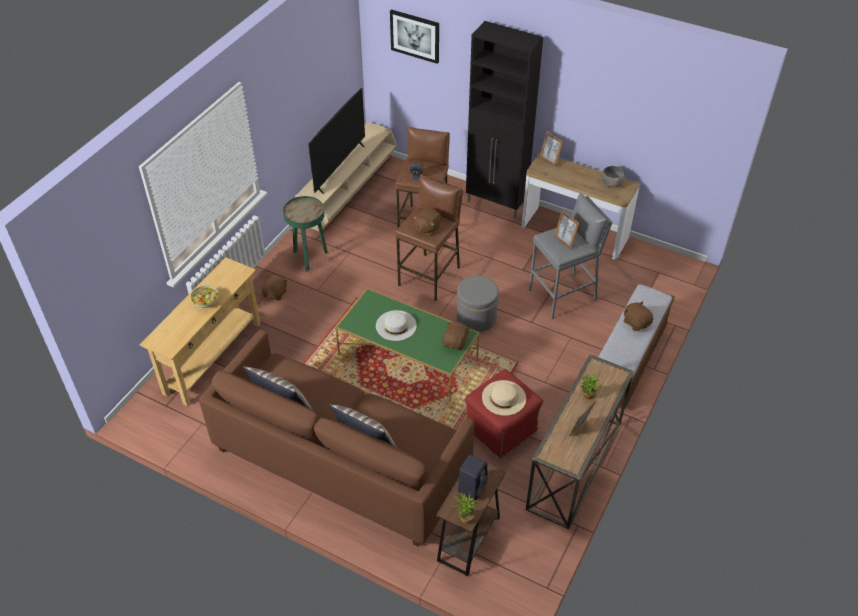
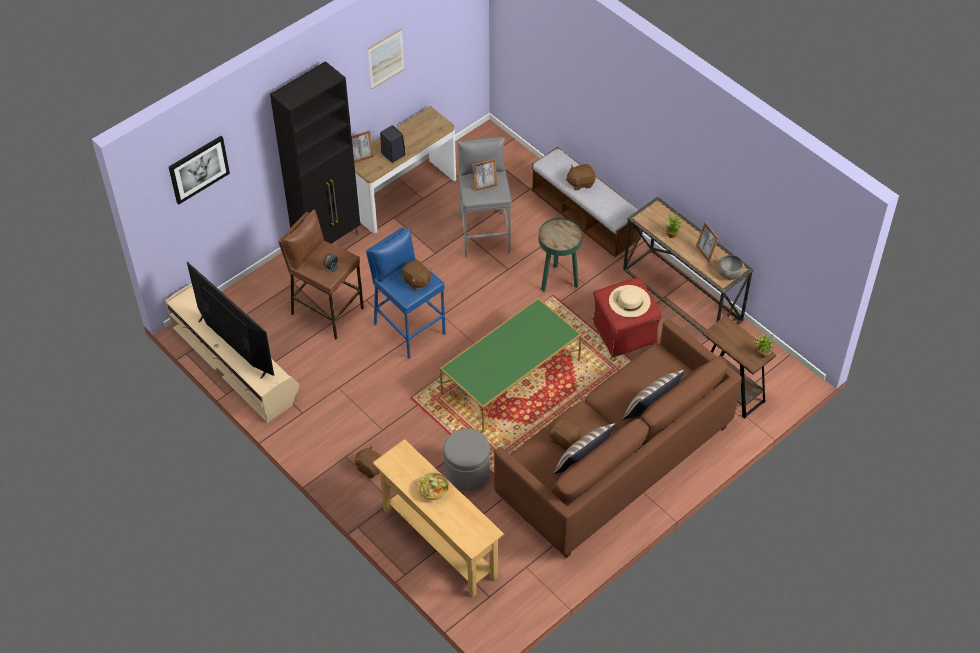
camera: 70 degrees left, 5 degrees up
(309, 258) = (330, 425): green side table -> green side table (558, 281)
(396, 325) = (502, 358): white hat -> none
(430, 276) = (409, 328): brown stool -> blue stool
(455, 342) = (544, 319): brown plush toy -> brown plush toy (564, 439)
(472, 487) = (734, 341): black speaker -> black speaker (392, 154)
(476, 317) = (483, 308): grey ottoman -> grey ottoman (467, 472)
(609, 94) = (386, 58): none -> picture
(611, 183) = (419, 125): grey bowl -> grey bowl (729, 273)

